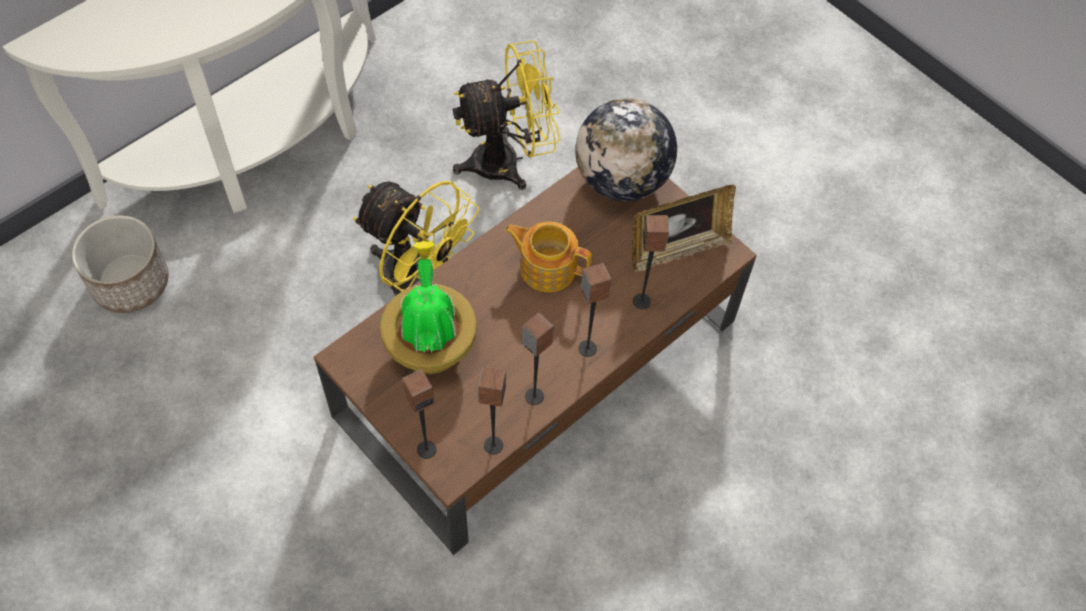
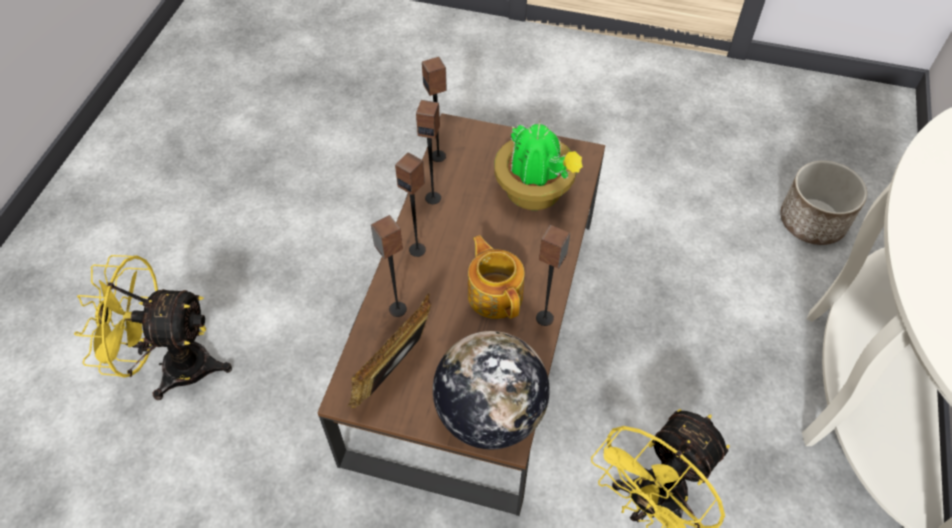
camera: 150 degrees right, 5 degrees down
(417, 281) = (623, 342): yellow fan -> yellow fan (174, 365)
(426, 449) = (480, 133): speaker -> speaker (545, 318)
(547, 267) = (495, 294): teapot -> teapot turned 105 degrees counterclockwise

